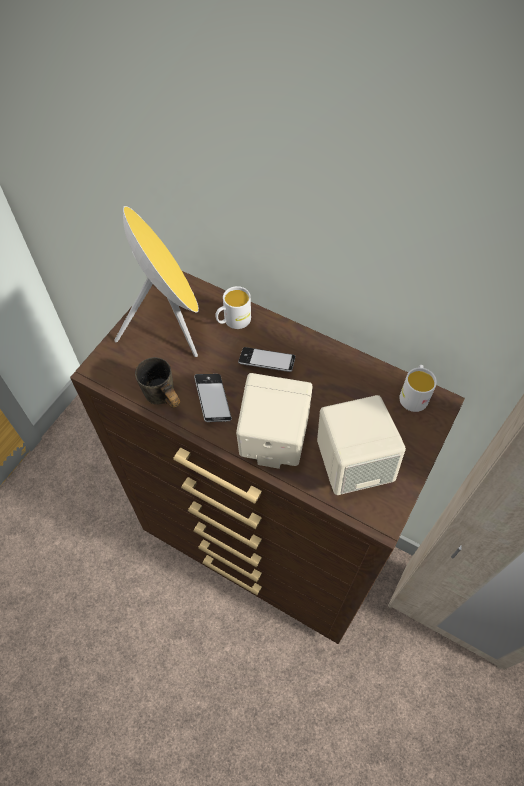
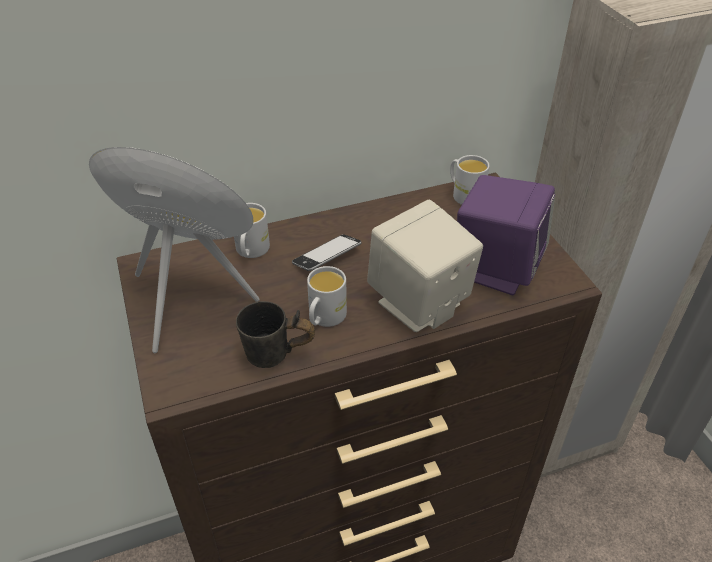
camera: 50 degrees left, 15 degrees down
(213, 400) = (324, 318): phone -> white mug
(352, 464) = (496, 268): beige speaker -> purple speaker

